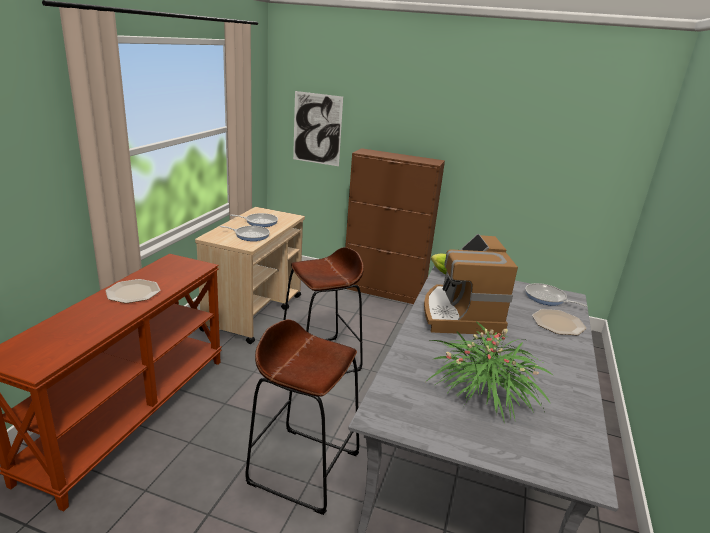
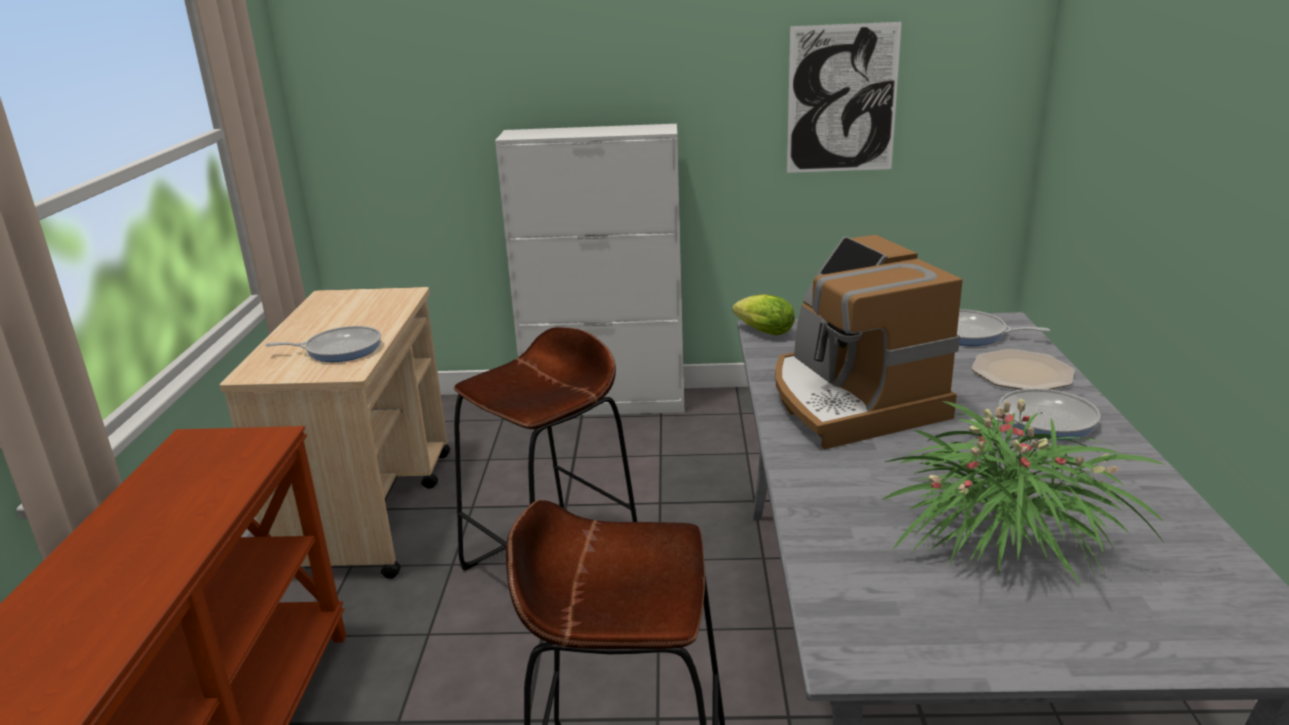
camera: 15 degrees left, 0 degrees up
(133, 292) = (138, 537): plate -> none
(259, 222) = (343, 319): frying pan -> frying pan (1040, 421)
(317, 129) = (403, 107): picture -> picture (842, 99)
(384, 291) = (606, 403): brown cabinet -> white cabinet

